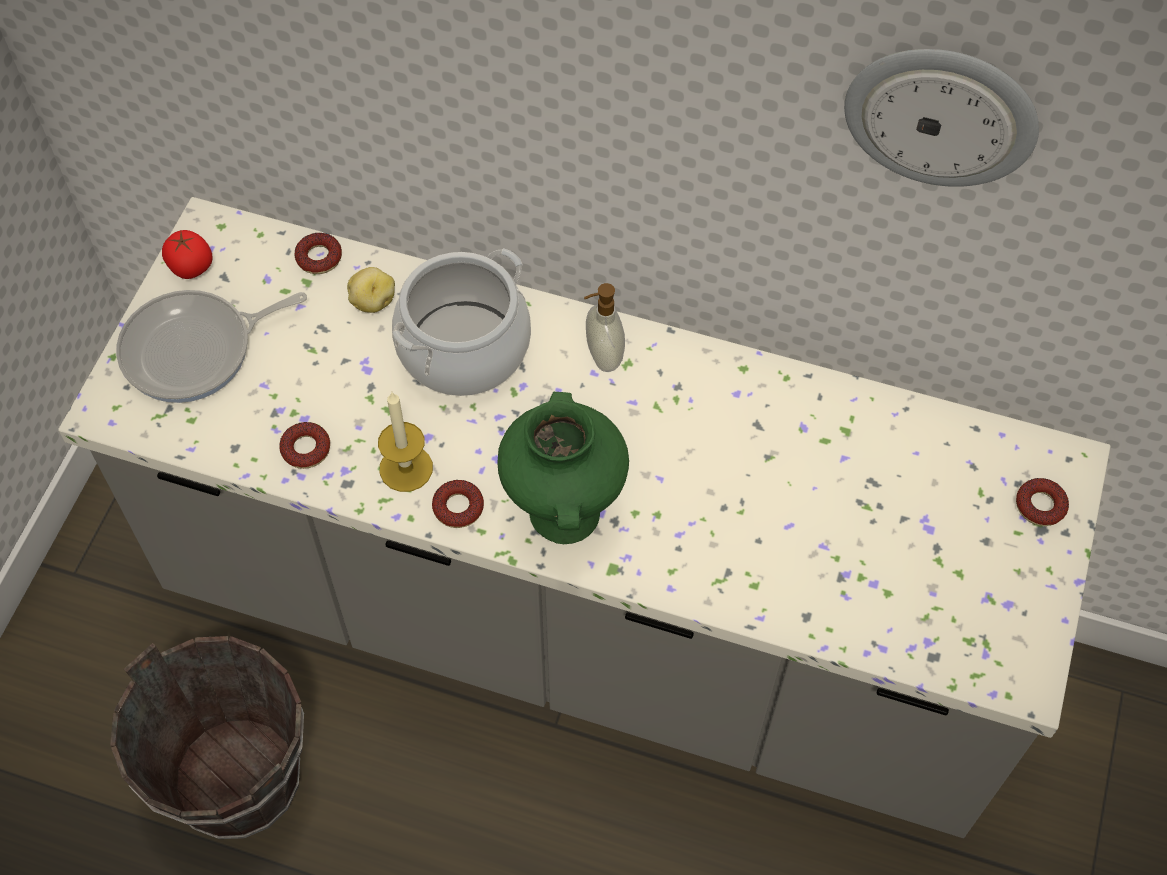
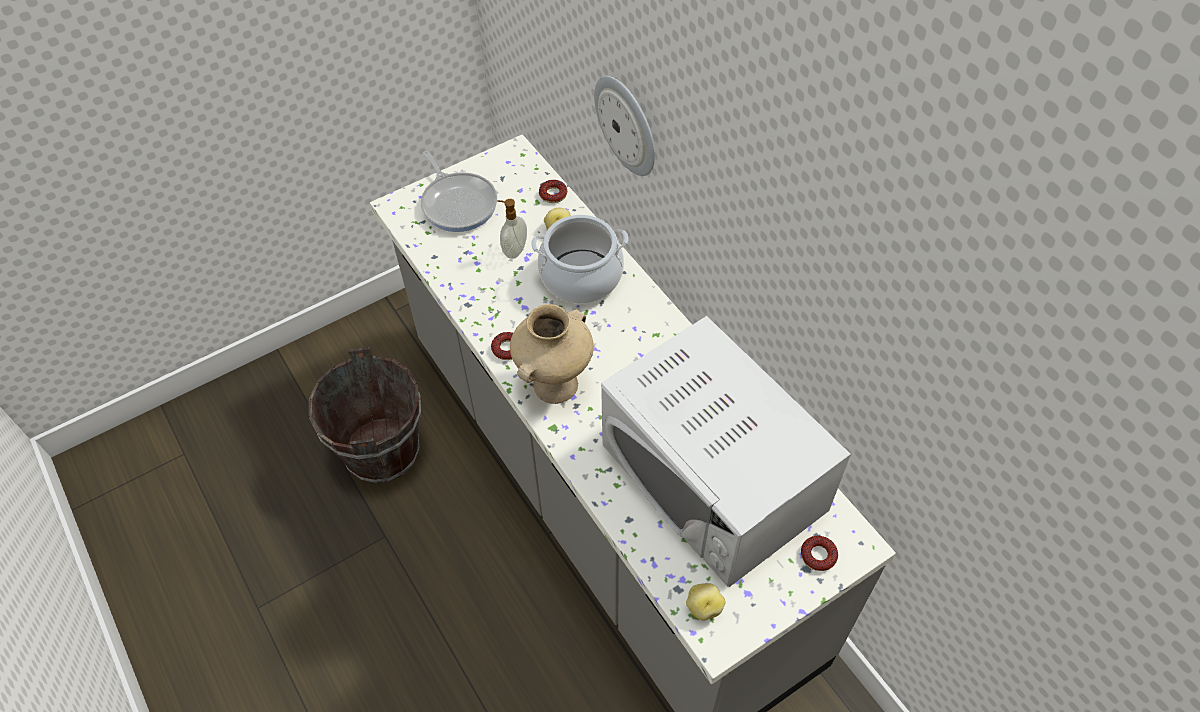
camera: 40 degrees right, 5 degrees down
(190, 266) = (491, 165): tomato -> none
(195, 350) = (458, 203): frying pan -> frying pan turned 135 degrees counterclockwise
(306, 449) = (464, 277): donut -> none
(406, 468) = (500, 315): candle -> none
(562, 511) = (555, 383): green vase -> beige vase
(602, 356) = (646, 323): soap dispenser -> soap dispenser (514, 250)
(852, 495) = (713, 477): none -> white microwave
(941, 115) = (833, 250): wall clock -> wall clock (627, 125)
(978, 656) = (703, 607): none -> potato

